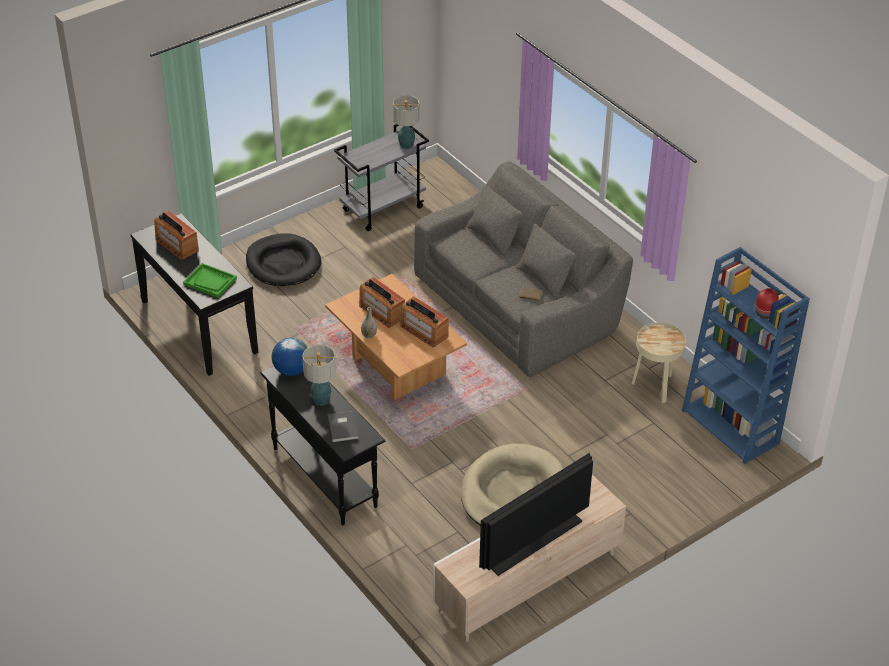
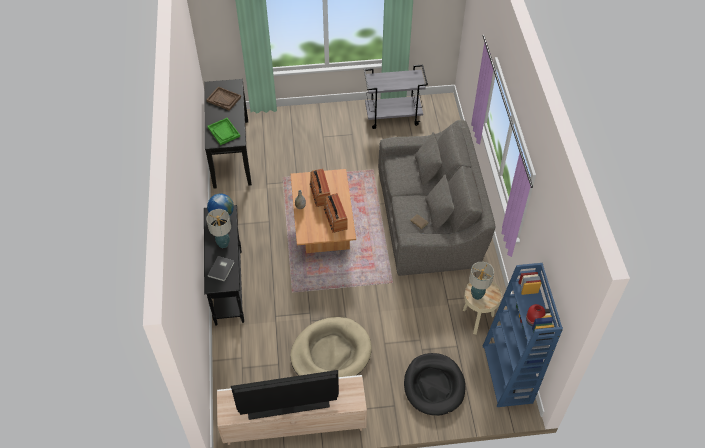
camera: 30 degrees right, 10 degrees up
(176, 245) = (224, 99): radio -> brown tray
(283, 263) = (308, 131): black dog bed -> black dog bed (434, 385)
(406, 145) = (413, 82): table lamp -> table lamp (477, 295)

